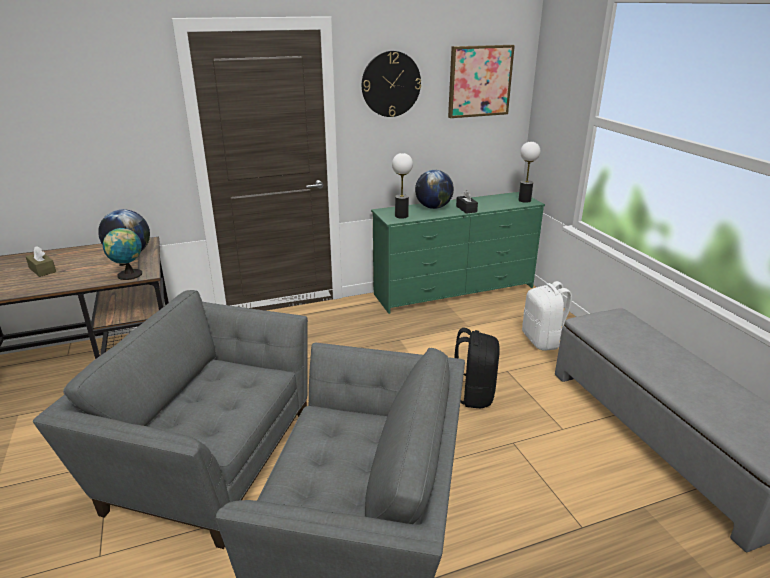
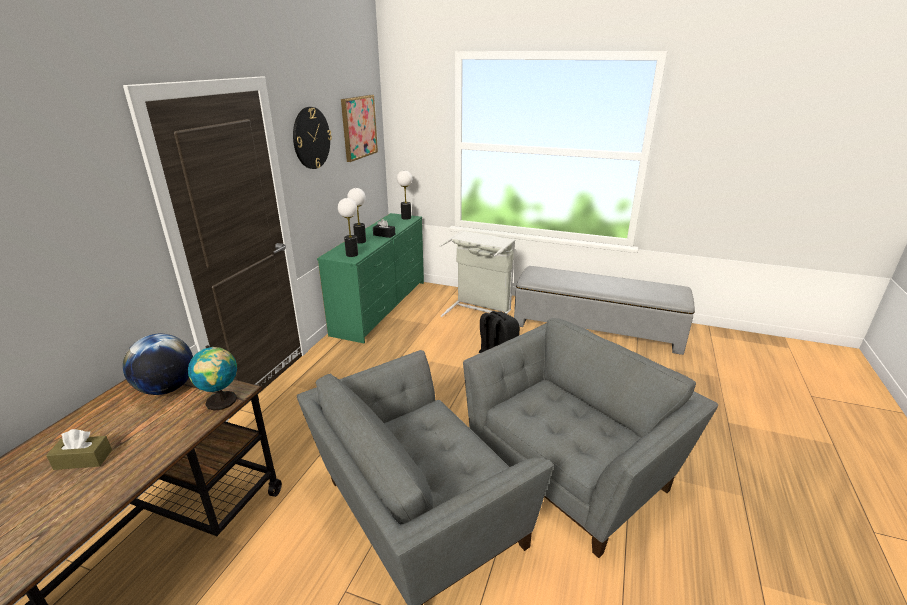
camera: 50 degrees left, 0 degrees up
(433, 207) = (360, 241): globe -> table lamp
(543, 341) = (479, 311): white backpack -> grey laundry basket

